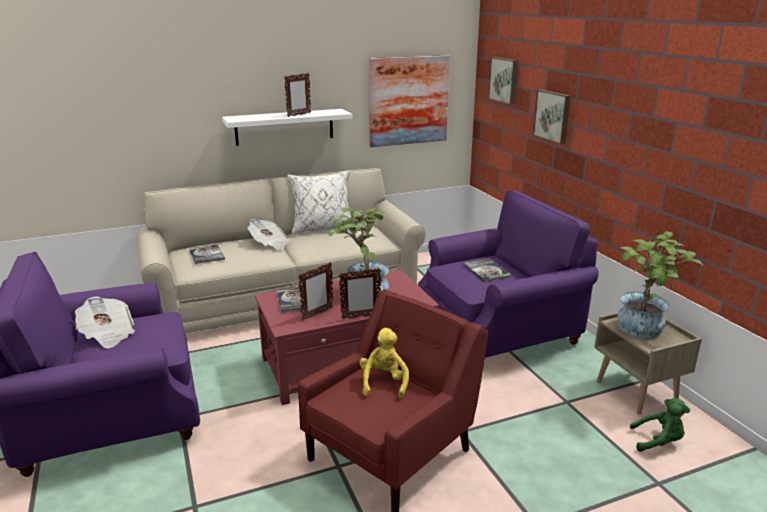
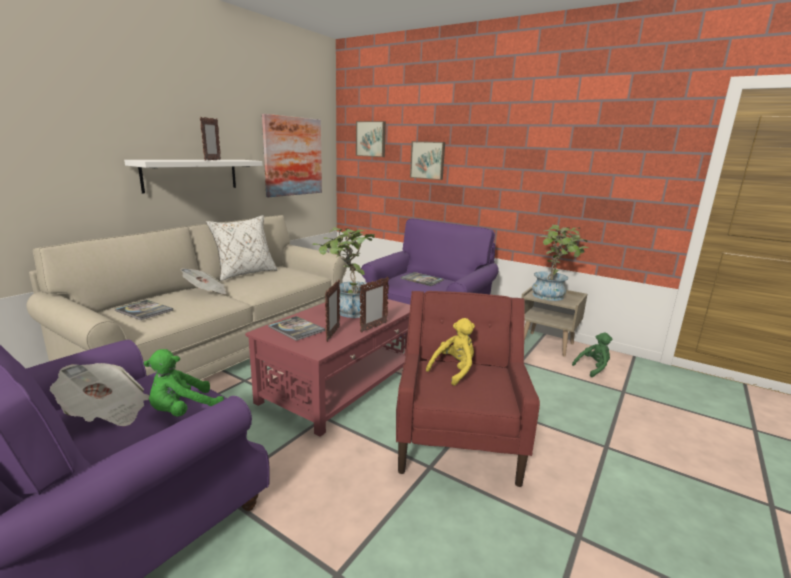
camera: 35 degrees left, 5 degrees down
(147, 349) = (183, 411): none -> green plush toy
(384, 383) = (454, 370): yellow plush toy -> yellow plush toy turned 75 degrees clockwise

